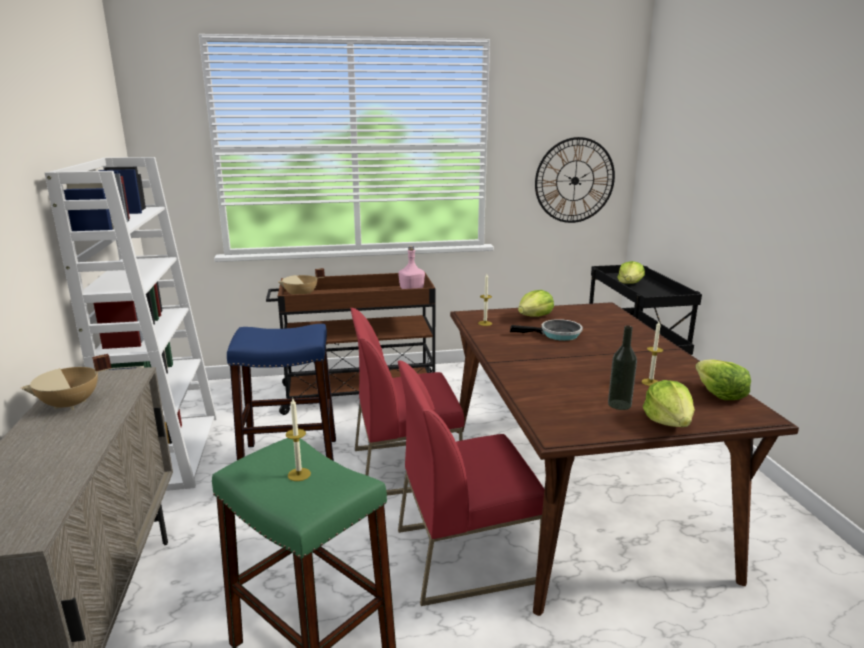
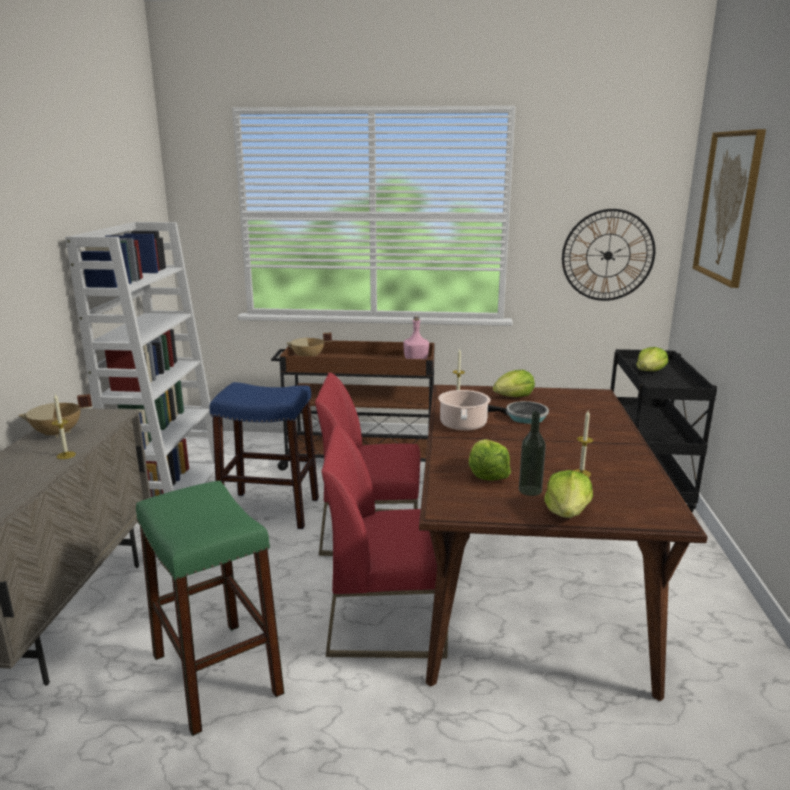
camera: 15 degrees right, 0 degrees up
(299, 474) = (201, 512): candle -> candle (66, 455)
(509, 348) = (463, 425): none -> cooking pot
(696, 131) = (728, 206): none -> picture
(719, 394) = (646, 493): lettuce -> lettuce (487, 474)

